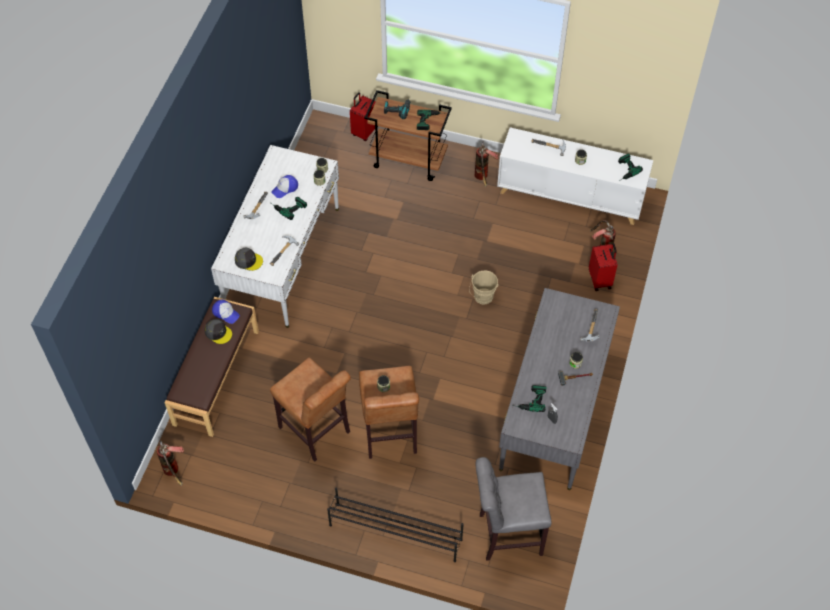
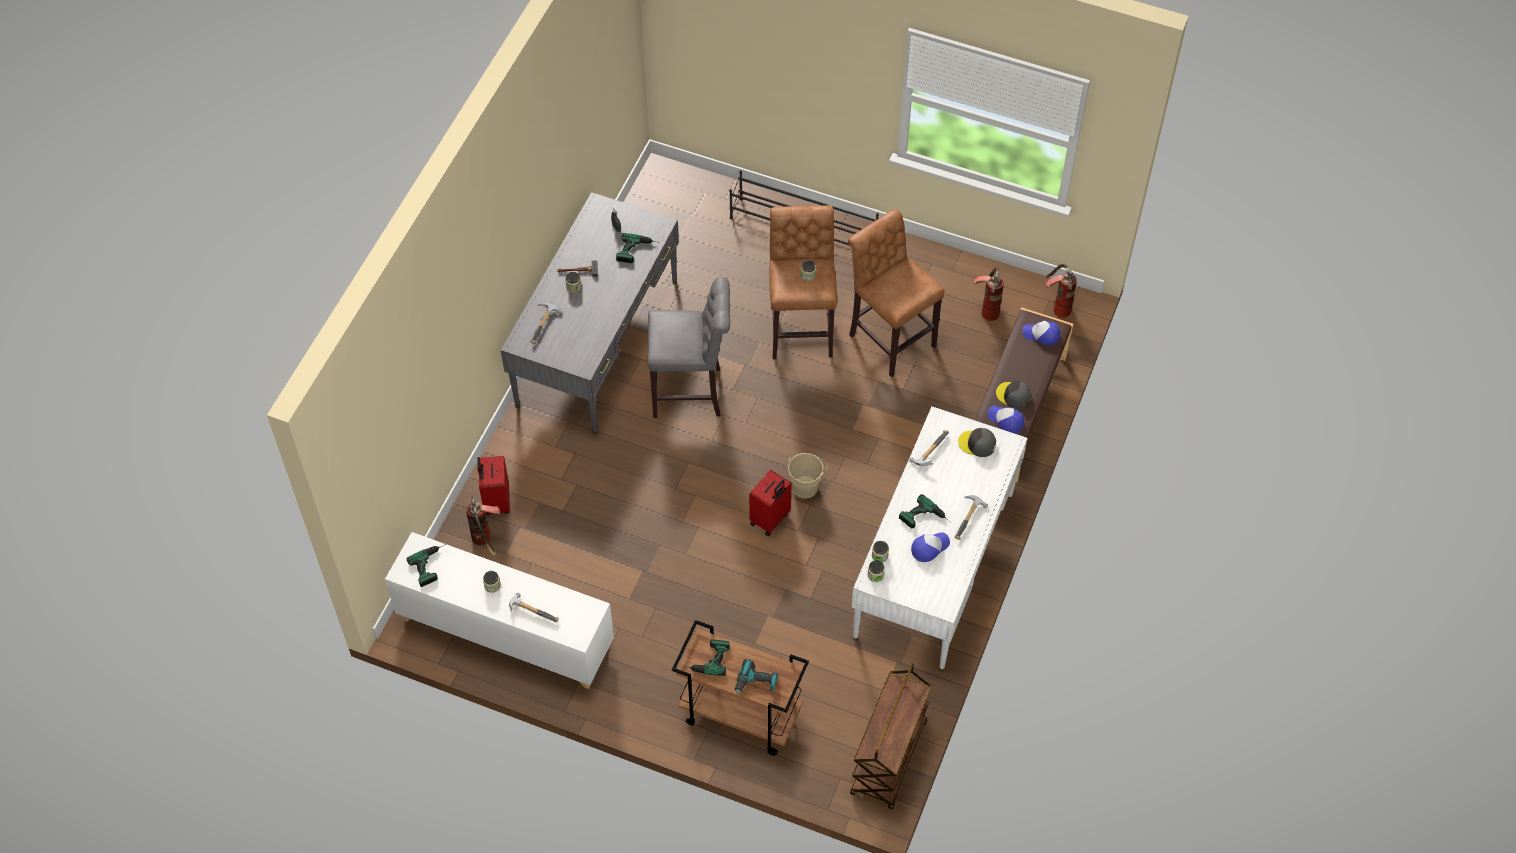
camera: 175 degrees left, 0 degrees up
(191, 385) = (1041, 335): none -> cap
(313, 144) = (889, 759): none -> brown cart
(364, 131) = (807, 775): red suitcase -> red suitcase (770, 519)
(482, 298) = (662, 488): beige bucket -> beige bucket (806, 485)
(483, 179) = (630, 673): fire extinguisher -> fire extinguisher (987, 308)
(506, 534) = (680, 219): grey stool -> grey stool (691, 393)

